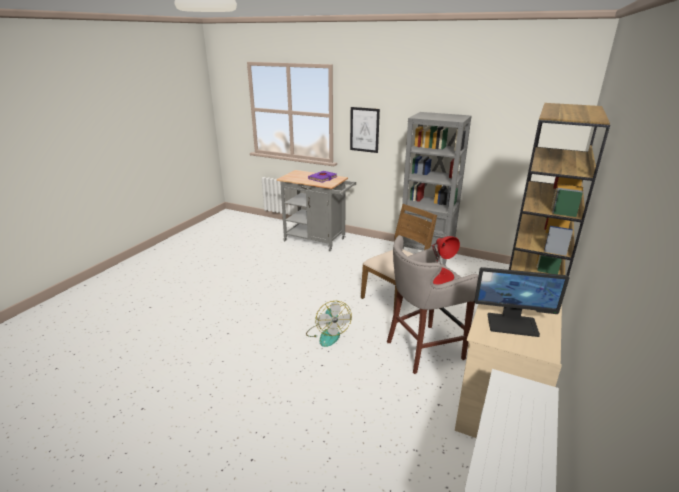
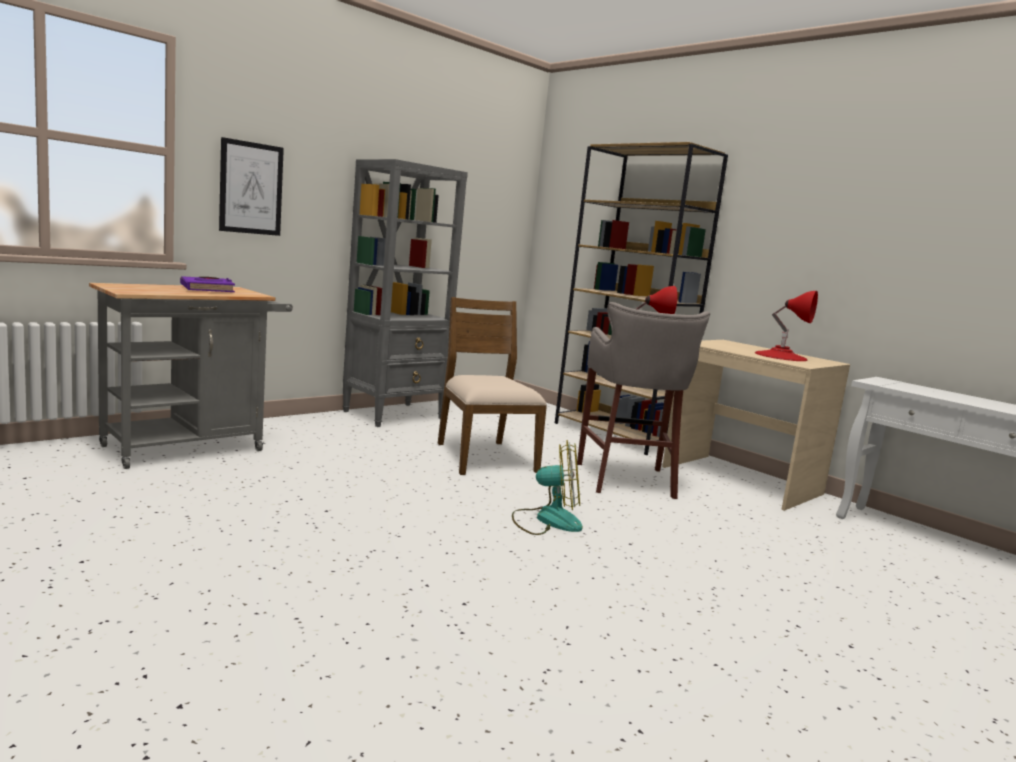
camera: 70 degrees left, 15 degrees down
(512, 324) = (781, 356): monitor -> red table lamp

